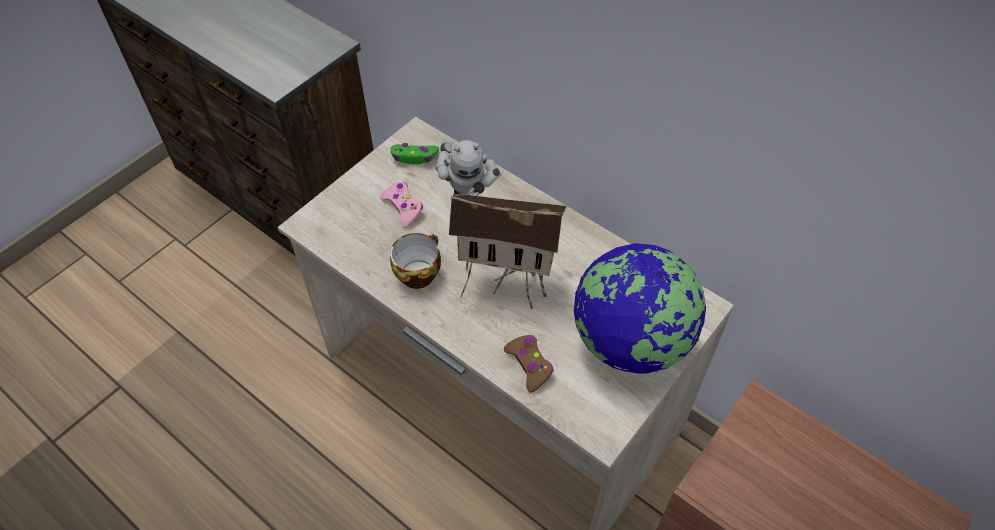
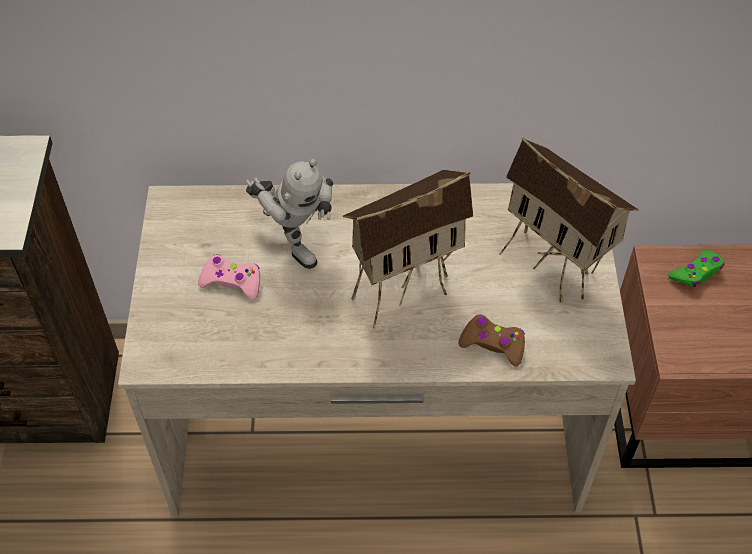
camera: 40 degrees left, 0 degrees up
(414, 157) = (191, 226): green game controller -> green game controller (696, 273)
(418, 272) = (311, 332): cup -> none
(631, 342) = (554, 267): globe -> toy house

